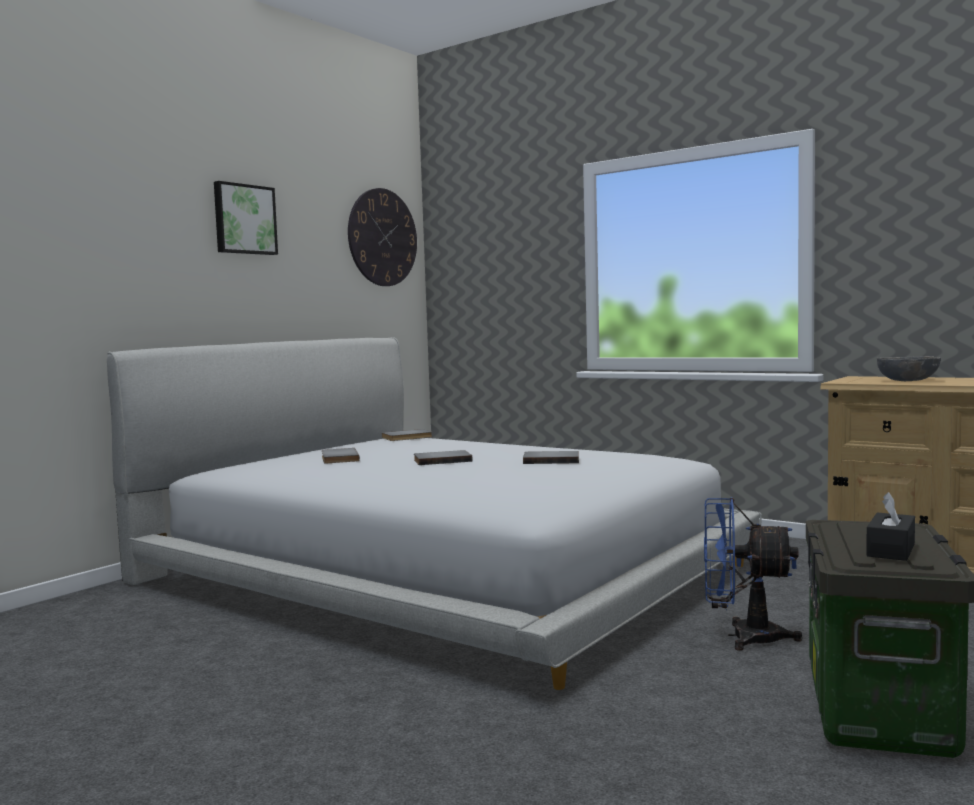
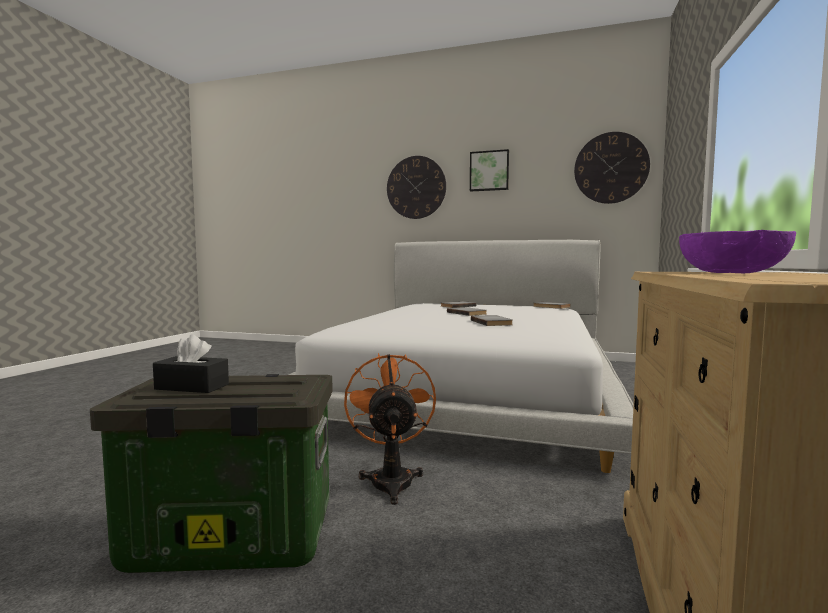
camera: 70 degrees right, 0 degrees up
(119, 233) = (416, 187): none -> wall clock
(743, 637) = (391, 478): blue fan -> orange fan
(908, 381) = (731, 273): grey bowl -> purple bowl

